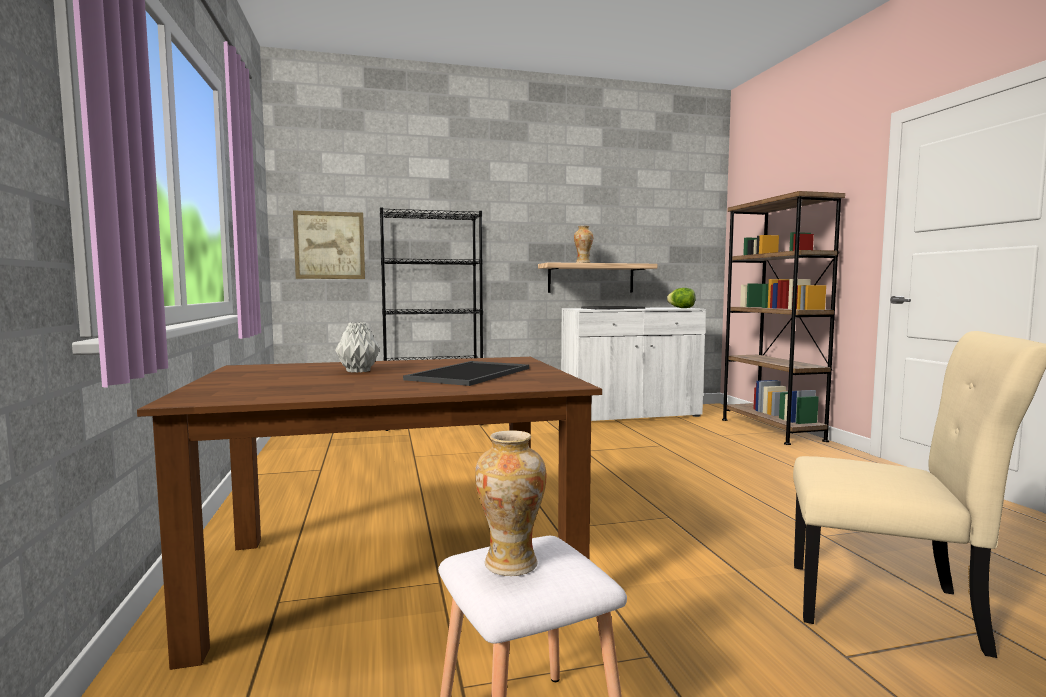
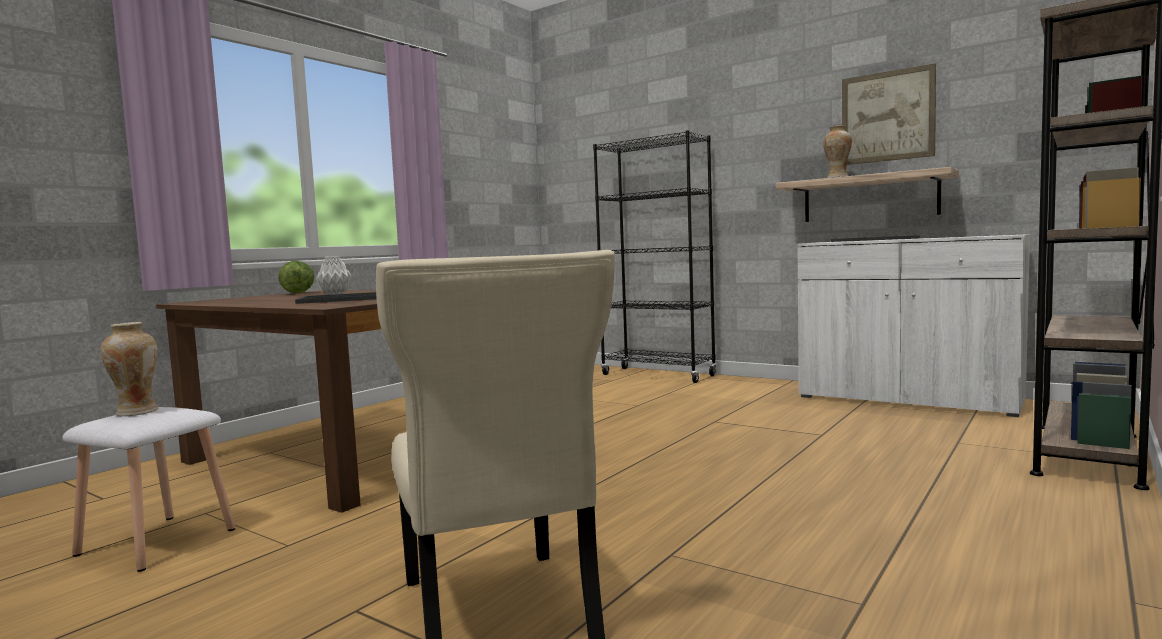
camera: 50 degrees right, 0 degrees up
(329, 245) = (581, 187): picture -> picture (887, 116)
(681, 308) = (993, 235): lettuce -> lettuce (298, 293)

